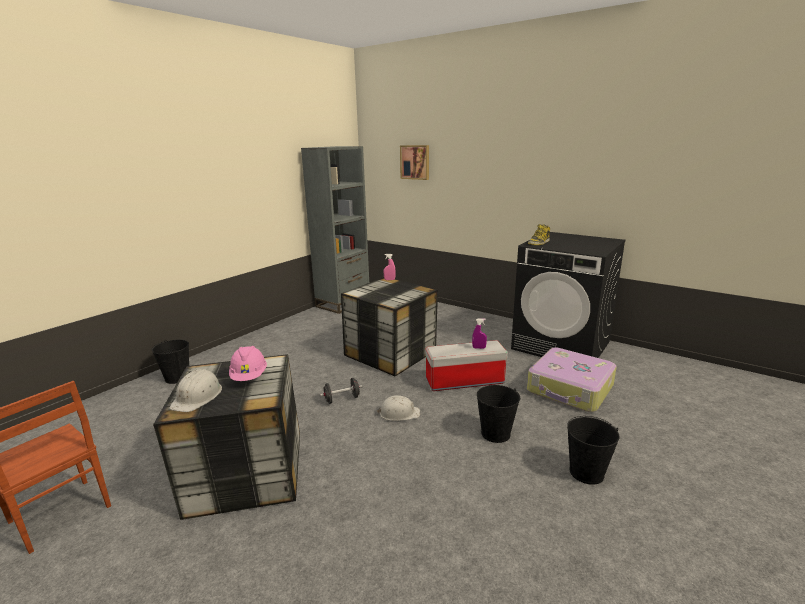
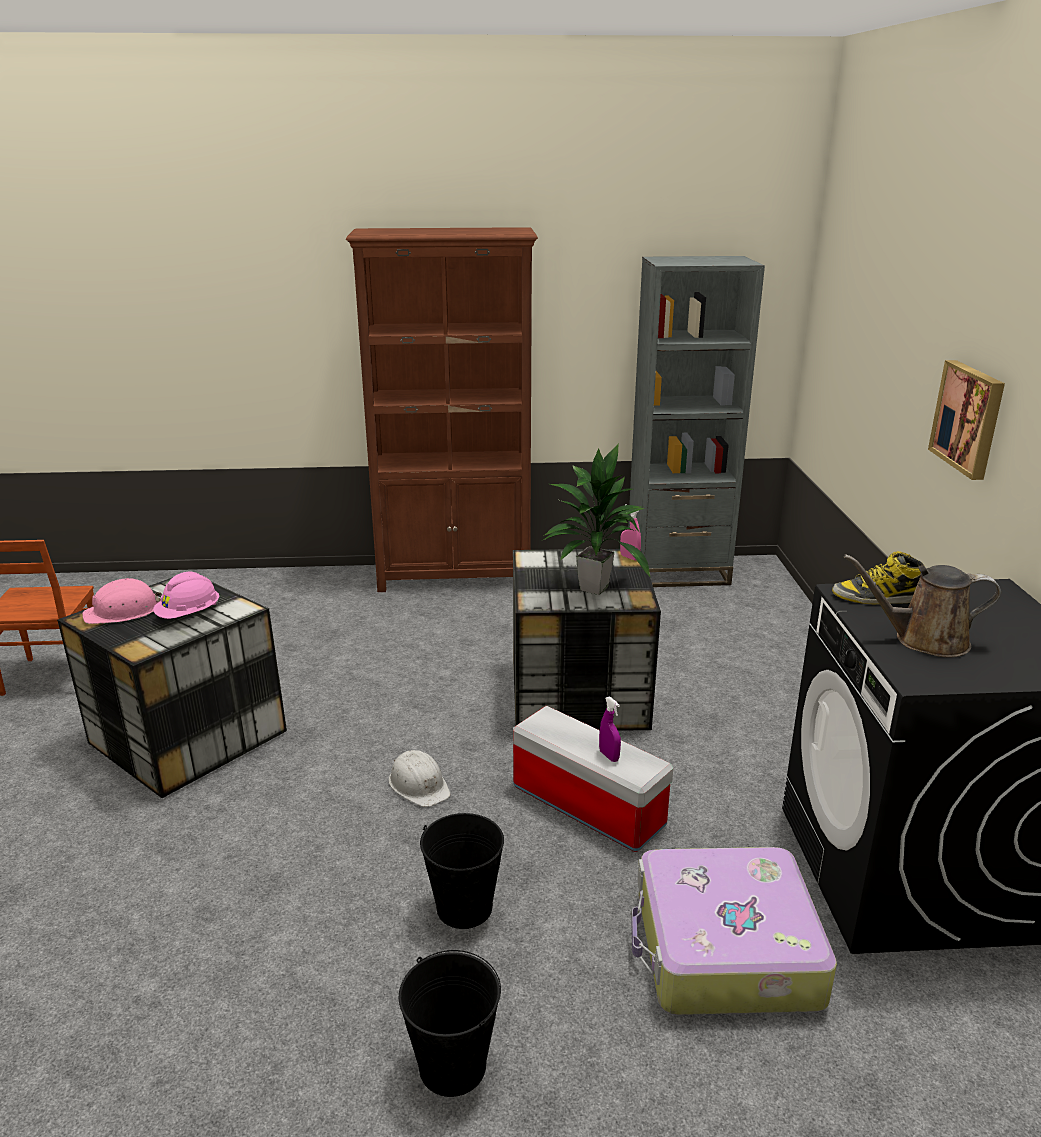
camera: 50 degrees right, 5 degrees up
(177, 377) = (319, 586): black bucket -> none
(198, 396) = (123, 611): white hard hat -> pink hard hat
(250, 342) = (455, 577): none -> brown bookcase
(342, 399) = (401, 719): black dumbbell -> none
(402, 292) = (592, 589): none -> potted plant
(415, 162) = (868, 317): picture -> picture (969, 418)
(574, 246) = (924, 640): none -> brown watering can

